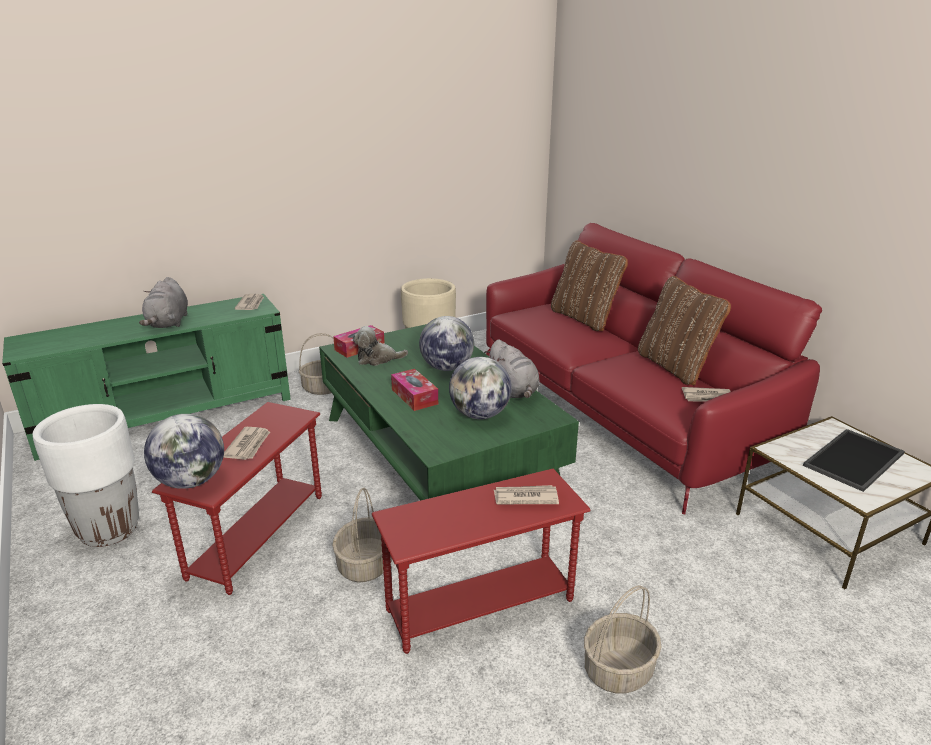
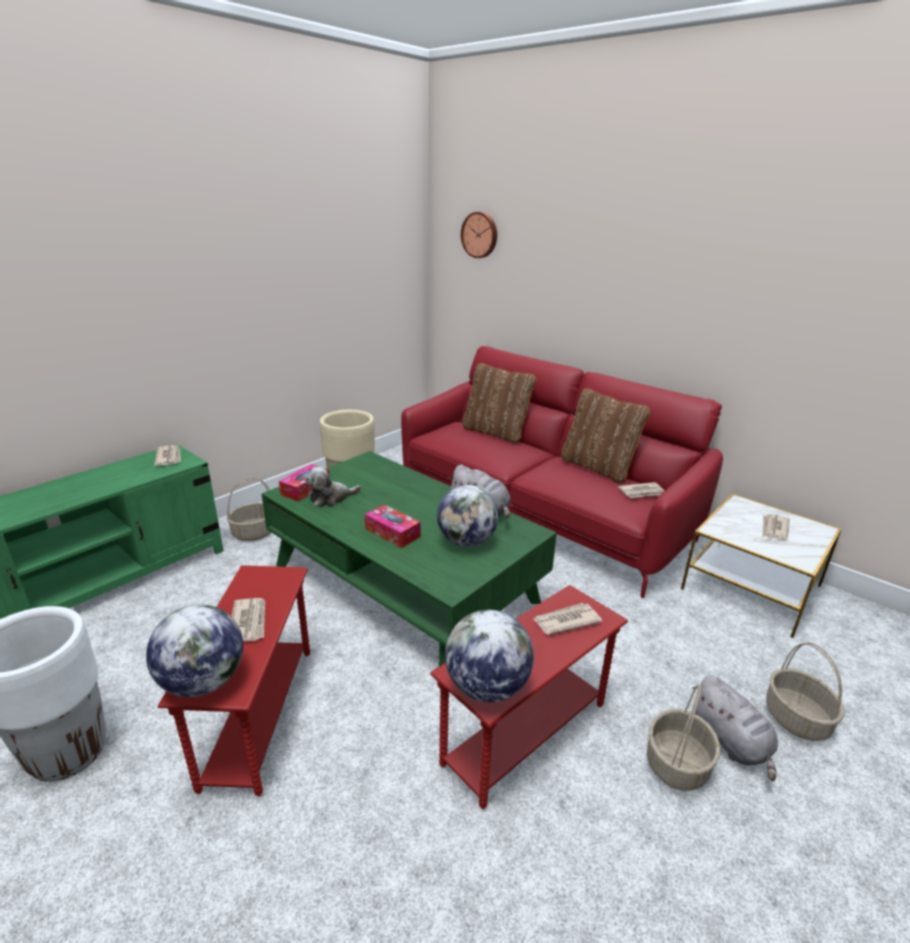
camera: 20 degrees left, 0 degrees up
(168, 323) = (79, 491): grey plush toy -> grey plush toy (730, 742)
(365, 565) = (392, 720): basket -> basket (797, 719)
(446, 368) = (405, 498): globe -> globe (486, 687)
(598, 100) = (480, 235): none -> wall clock
(855, 460) = (774, 529): tray -> newspaper

